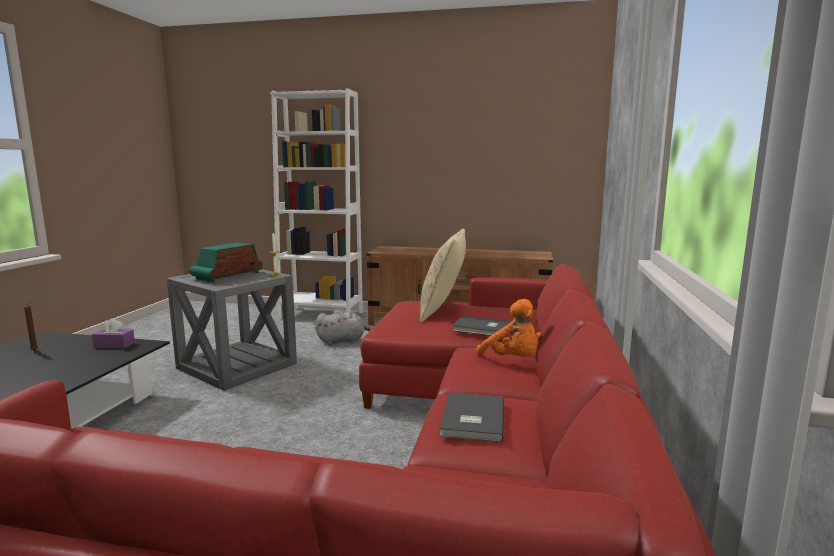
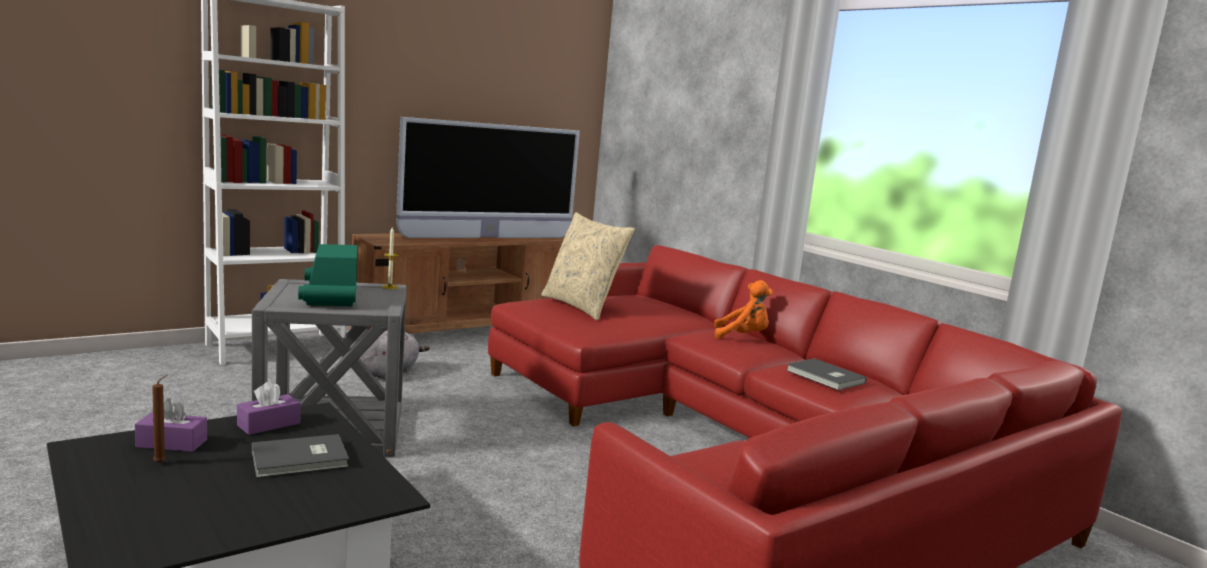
camera: 50 degrees left, 0 degrees up
(63, 343) = (172, 443): none -> purple tissue box
(467, 253) = (488, 237): none -> television
(482, 328) = (663, 317): grey book -> grey book (301, 459)

